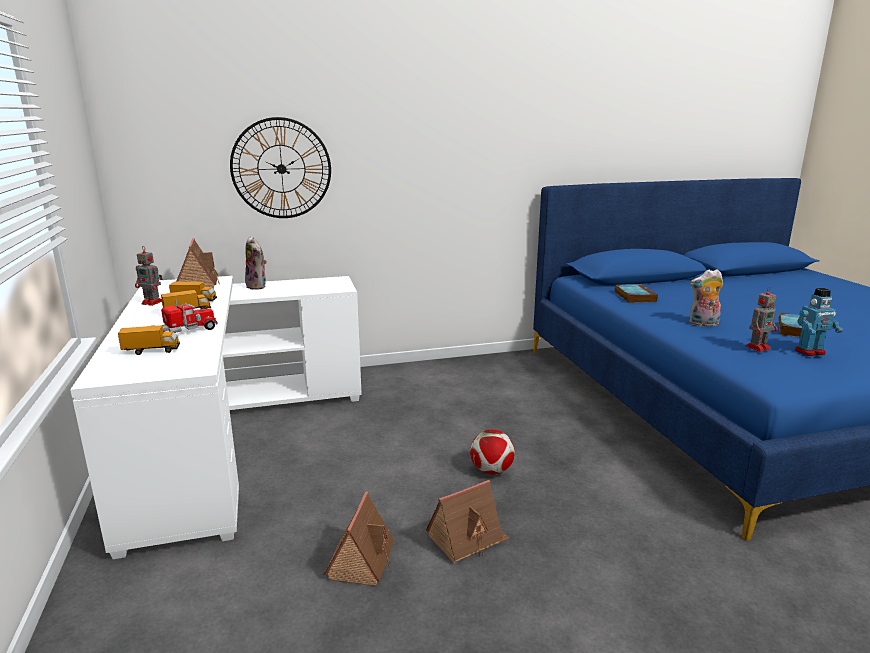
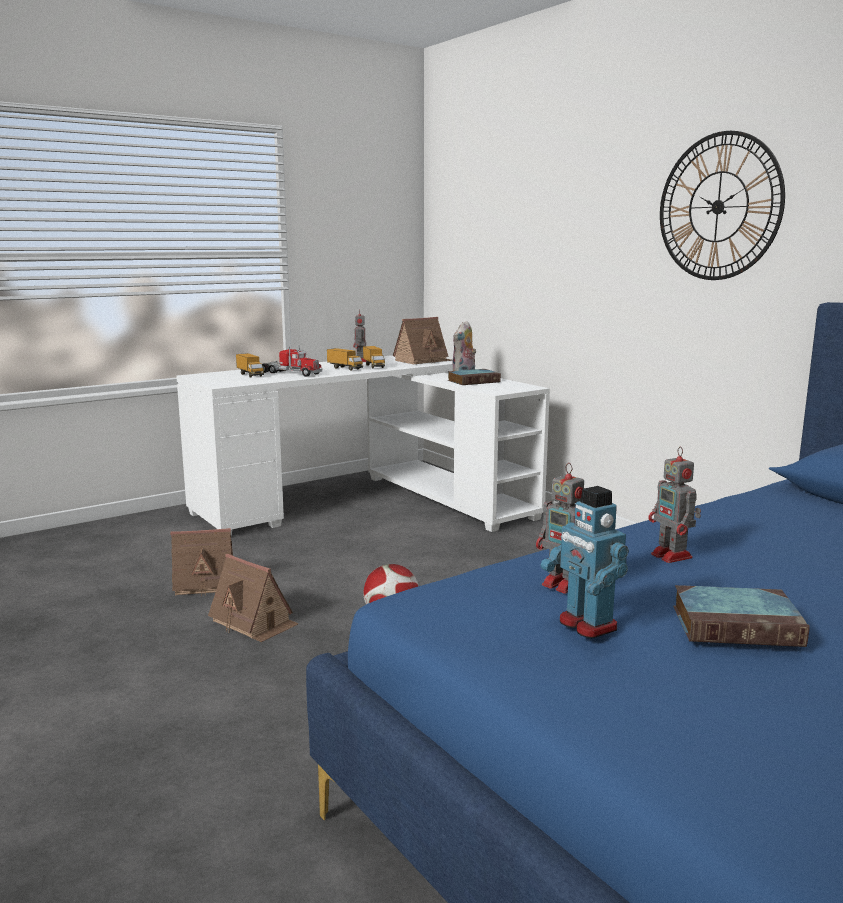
camera: 70 degrees right, 5 degrees down
(281, 168) = (531, 255): wall clock -> wall clock (718, 207)
(634, 296) = (772, 512): book -> book (474, 381)
(703, 324) = (673, 556): plush toy -> toy robot

